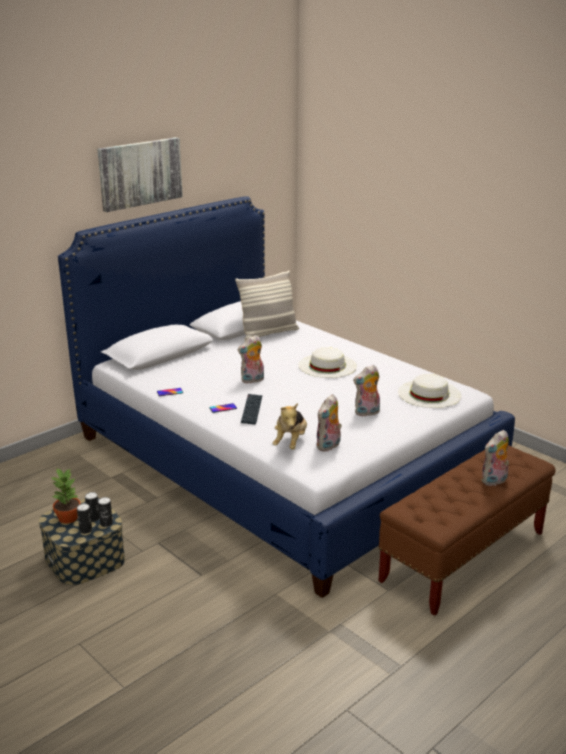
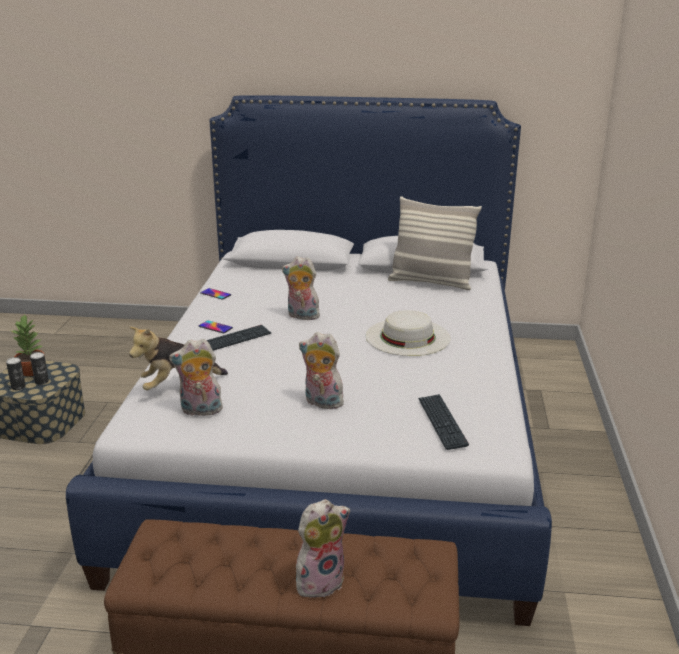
camera: 50 degrees right, 0 degrees up
(106, 523) = (38, 391): can -> none
(140, 173) = (337, 43): picture -> none
(429, 394) = (442, 422): white hat -> keyboard
(494, 481) = (320, 581): plush toy -> plush toy turned 135 degrees clockwise

